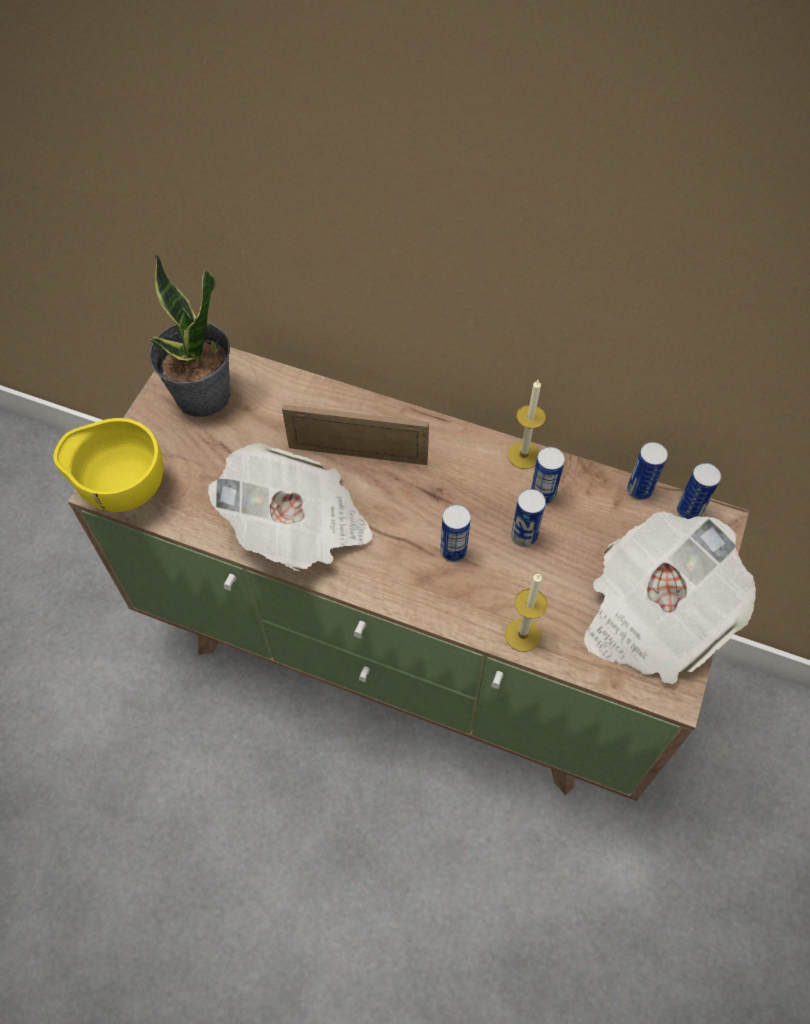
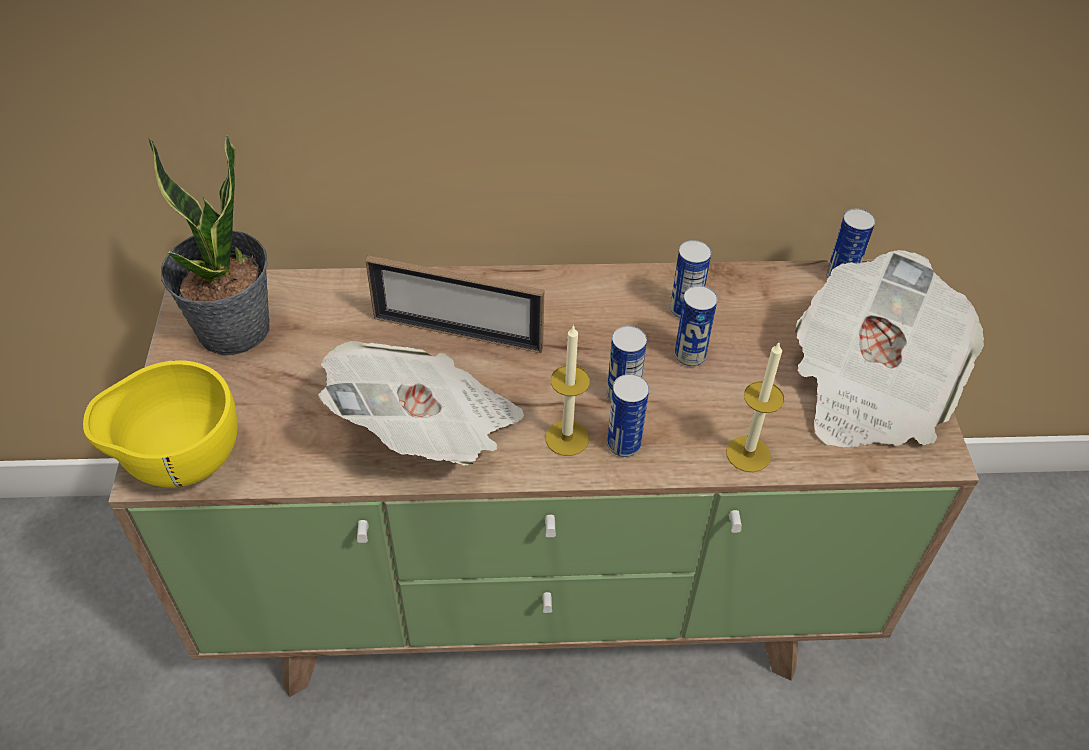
camera: 25 degrees left, 10 degrees down
(358, 454) = (457, 333): picture frame -> picture frame turned 150 degrees counterclockwise
(523, 455) = (642, 278): candle -> candle (567, 438)
(639, 490) = (780, 274): can -> can (623, 444)

